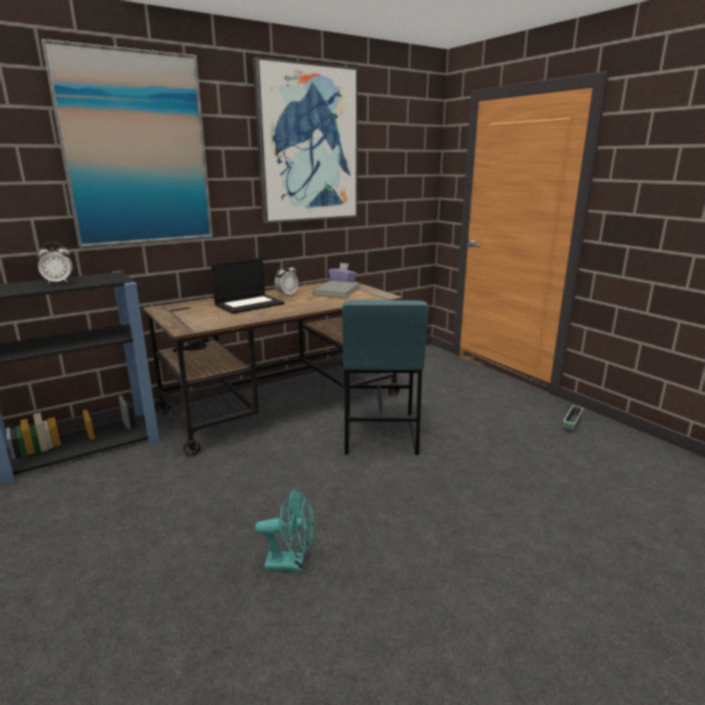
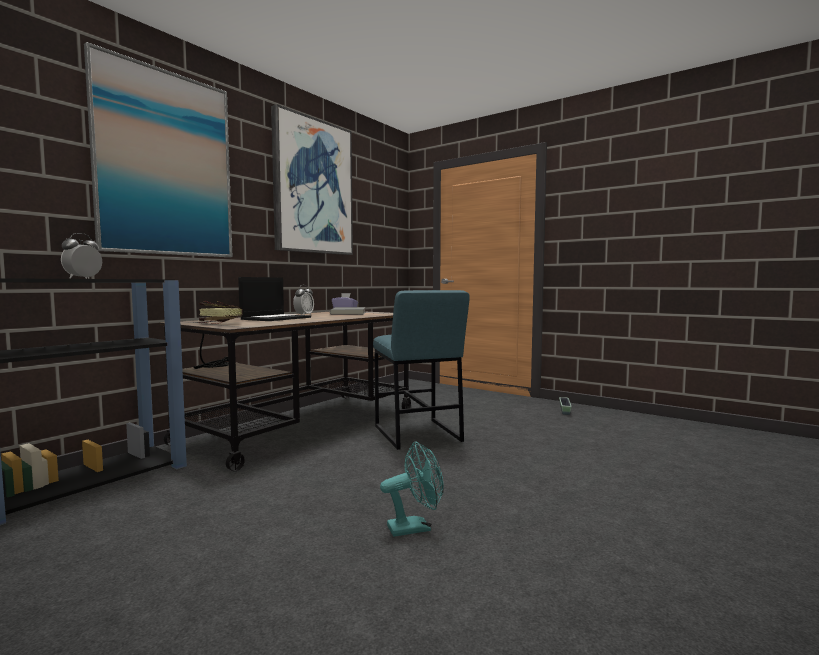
camera: 20 degrees left, 15 degrees down
(58, 282) = (83, 278): alarm clock -> alarm clock turned 150 degrees clockwise
(182, 317) = (217, 323): none -> book

